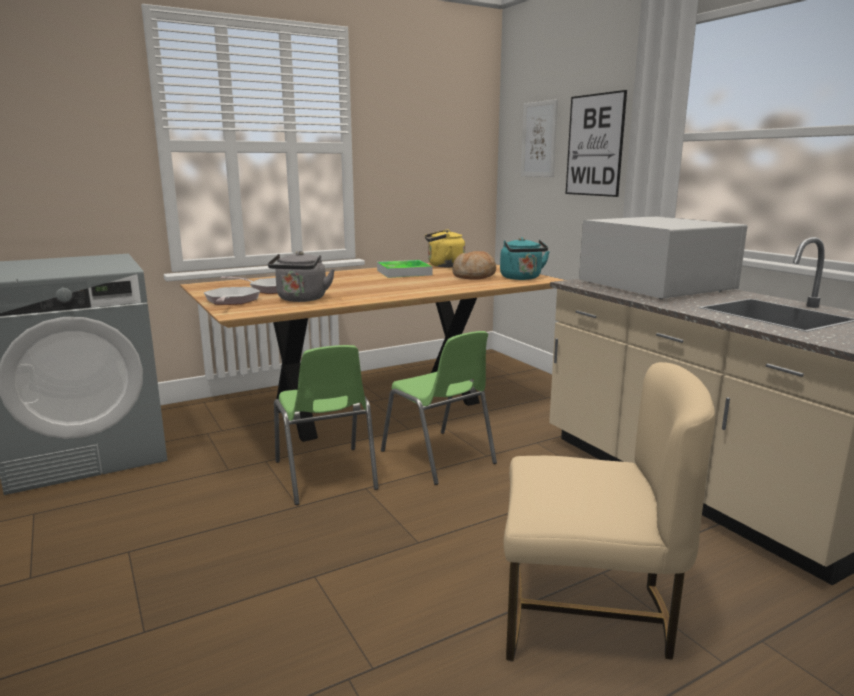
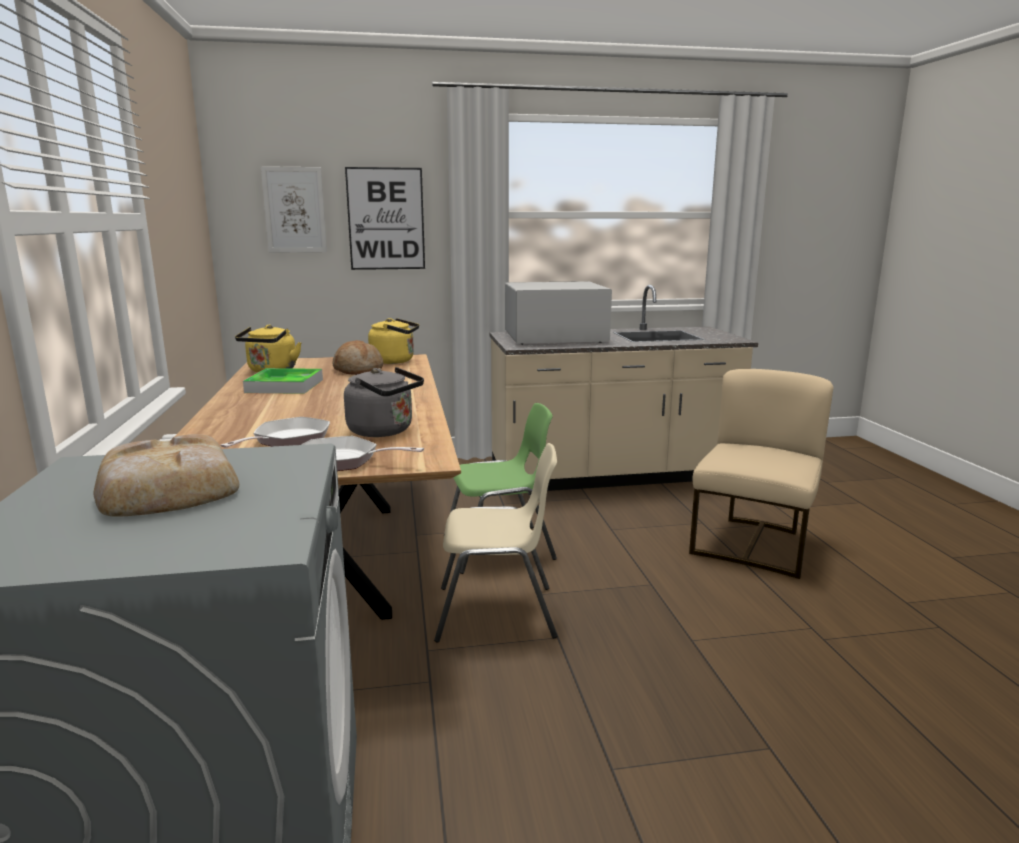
camera: 70 degrees left, 0 degrees up
(69, 265) = (167, 490): none -> bread
(325, 476) = (498, 613): green chair -> beige chair
(522, 278) = (395, 361): turquoise kettle -> yellow kettle

